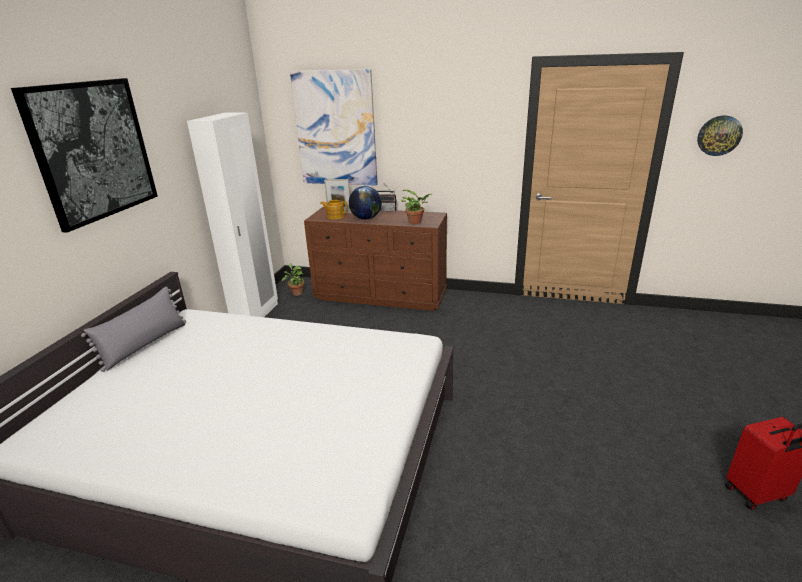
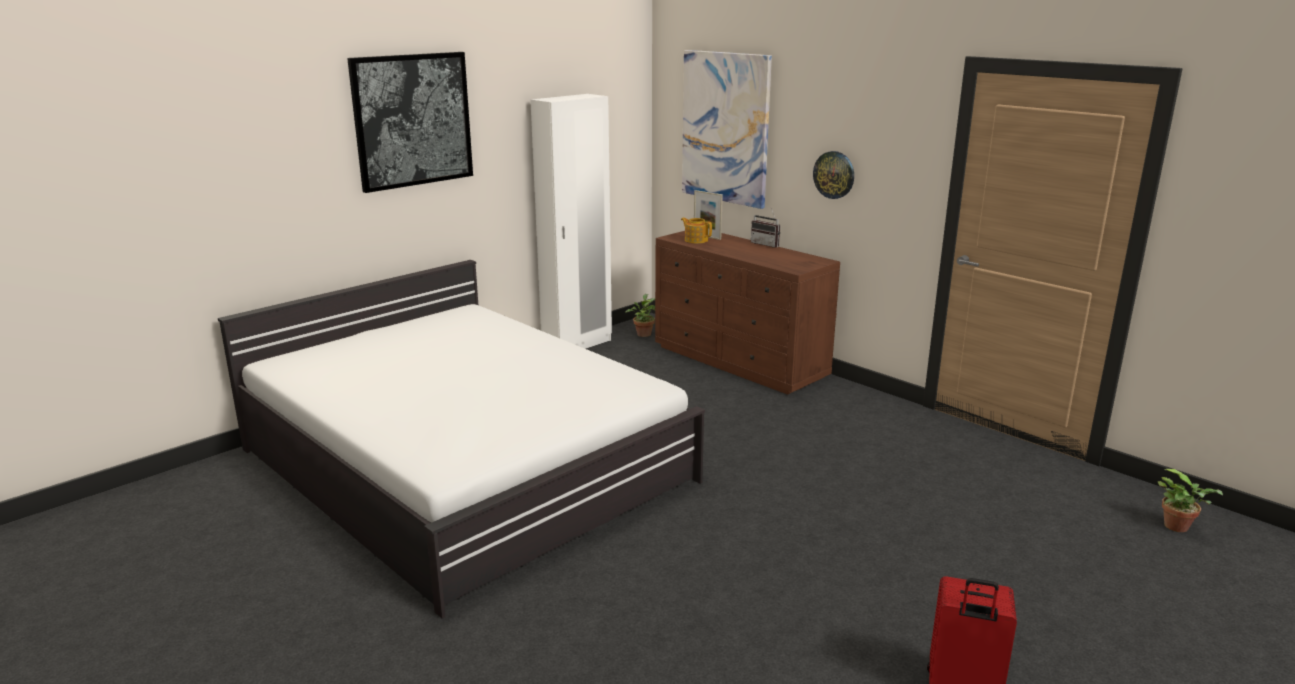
camera: 30 degrees right, 5 degrees down
(145, 345) = (411, 323): grey pillow -> none
(366, 218) = (728, 248): globe -> none
(416, 222) = (782, 264): potted plant -> potted plant (1179, 527)
(719, 135) = (1240, 206): wall clock -> wall clock (834, 174)

